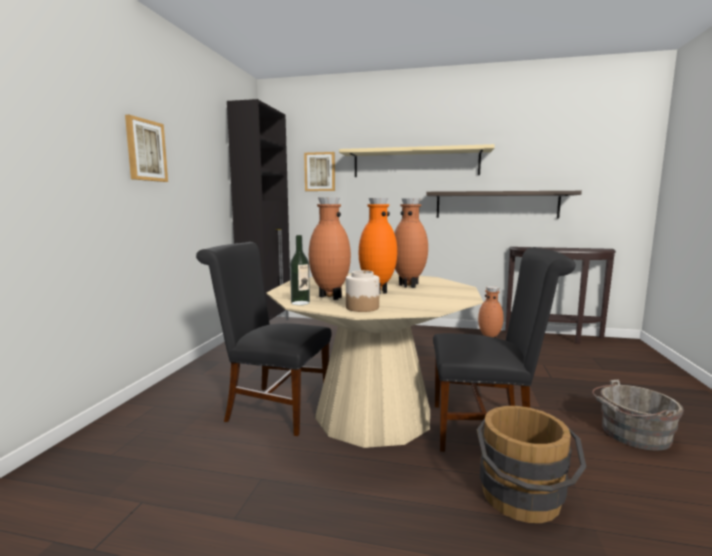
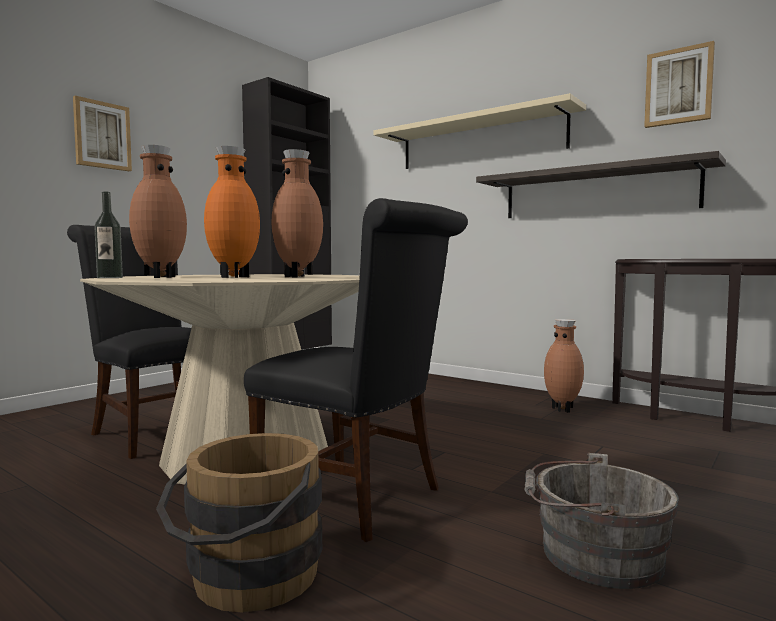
camera: 25 degrees right, 5 degrees down
(320, 172) = (368, 166): picture -> picture (678, 86)
(362, 307) = (145, 279): jar -> none

